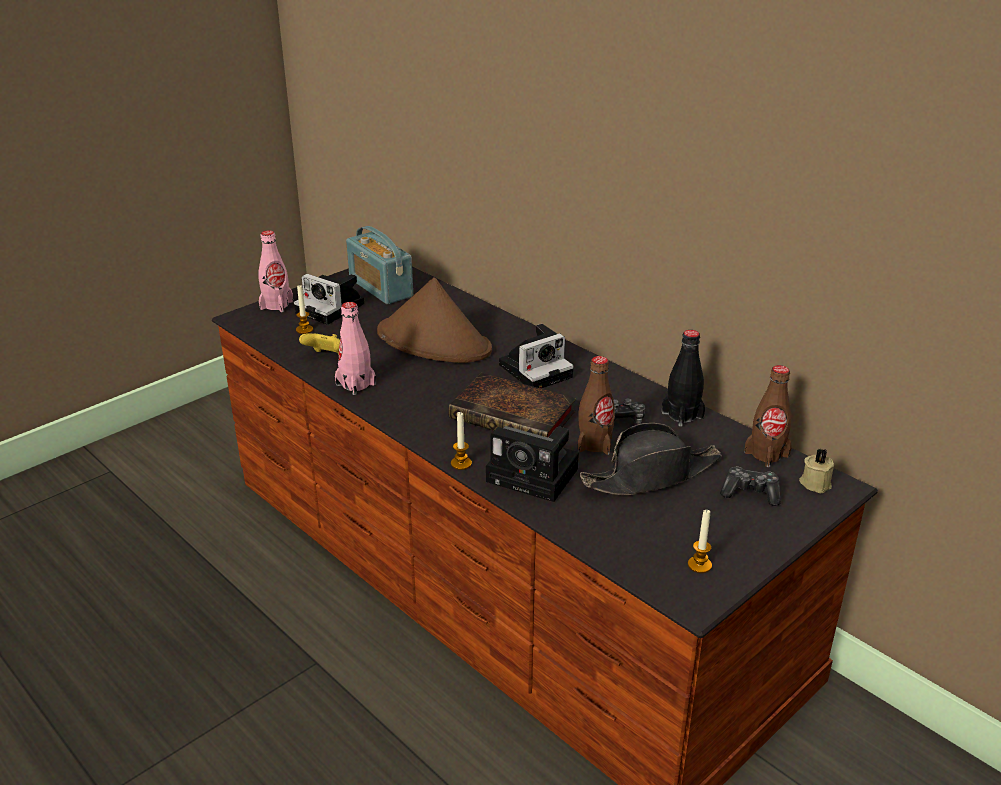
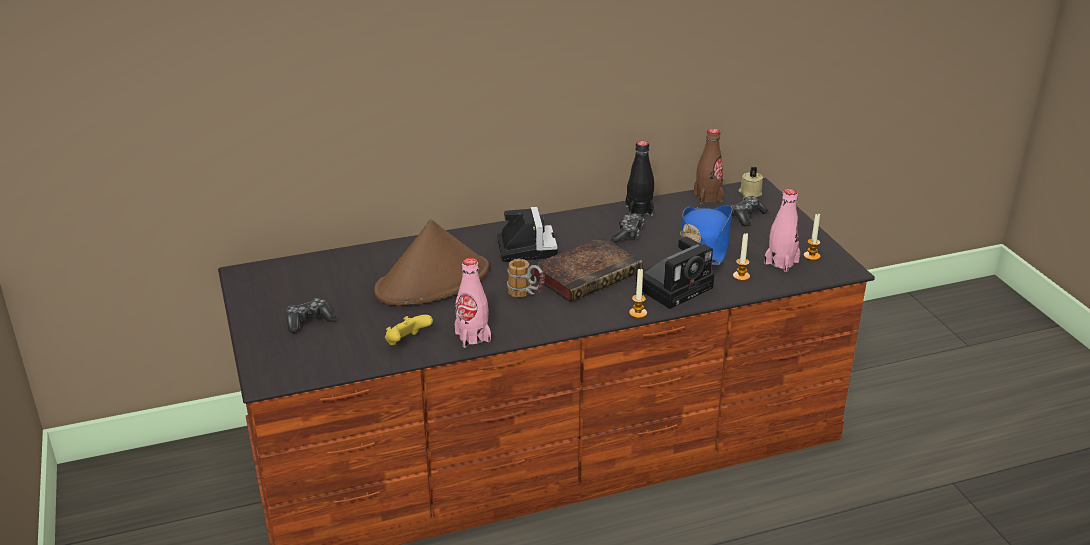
camera: 65 degrees left, 0 degrees up
(276, 305) = (263, 353): pink bottle -> pink bottle (781, 262)
(304, 330) = (337, 345): candle -> candle (741, 276)
(332, 308) = (309, 321): camera -> game controller
(380, 288) = (294, 286): radio -> none
(447, 393) = (527, 295): none -> mug
(594, 444) = (651, 253): brown bottle -> none
(651, 475) = (705, 243): black hat -> blue hat

